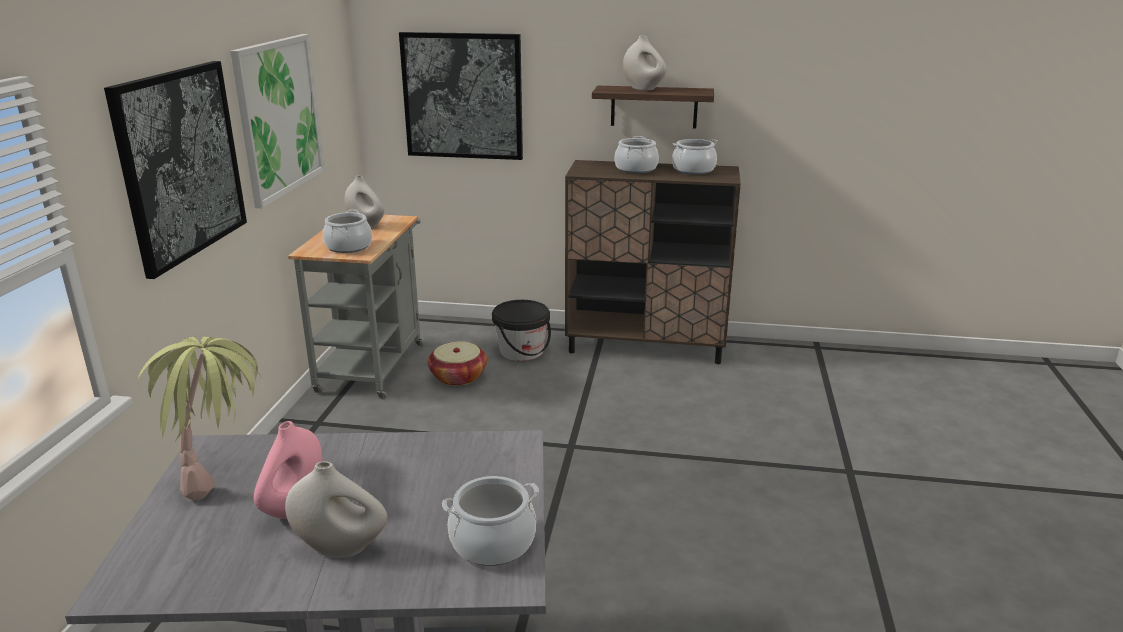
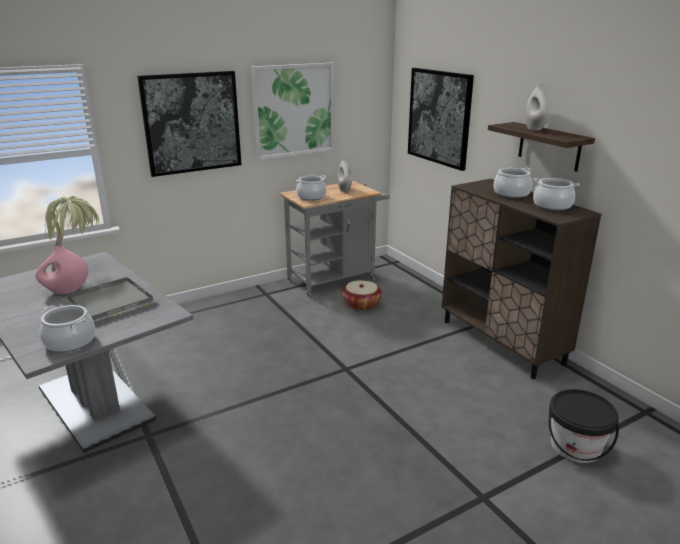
camera: 50 degrees right, 0 degrees up
(341, 548) = (41, 312): white vase -> none
(410, 476) = (112, 302): none -> grey tray
(521, 351) = (419, 307): black bucket -> black bucket (575, 446)

